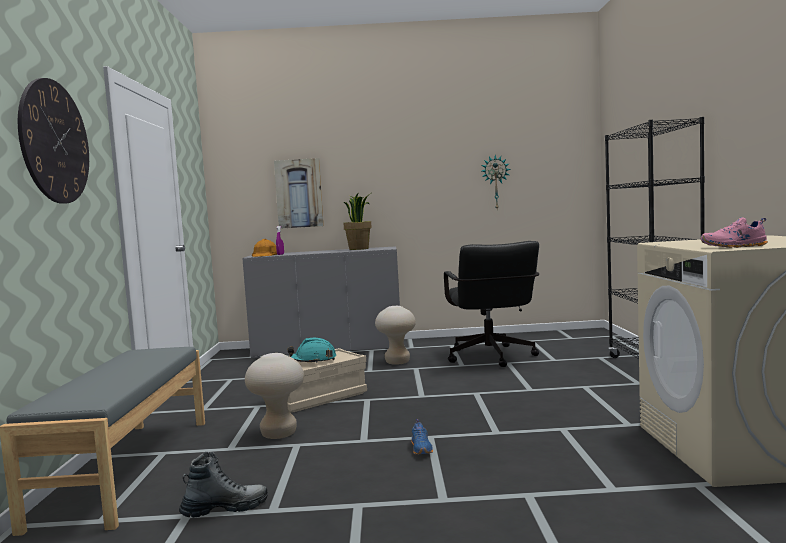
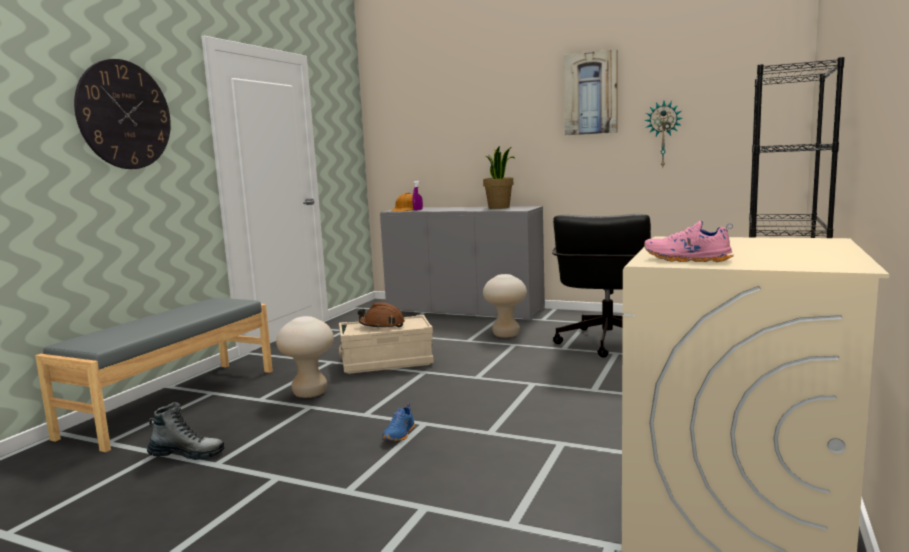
camera: 25 degrees right, 5 degrees up
(299, 193) = (447, 145): picture -> picture (591, 93)
(313, 360) = (382, 325): turquoise hard hat -> brown hard hat

